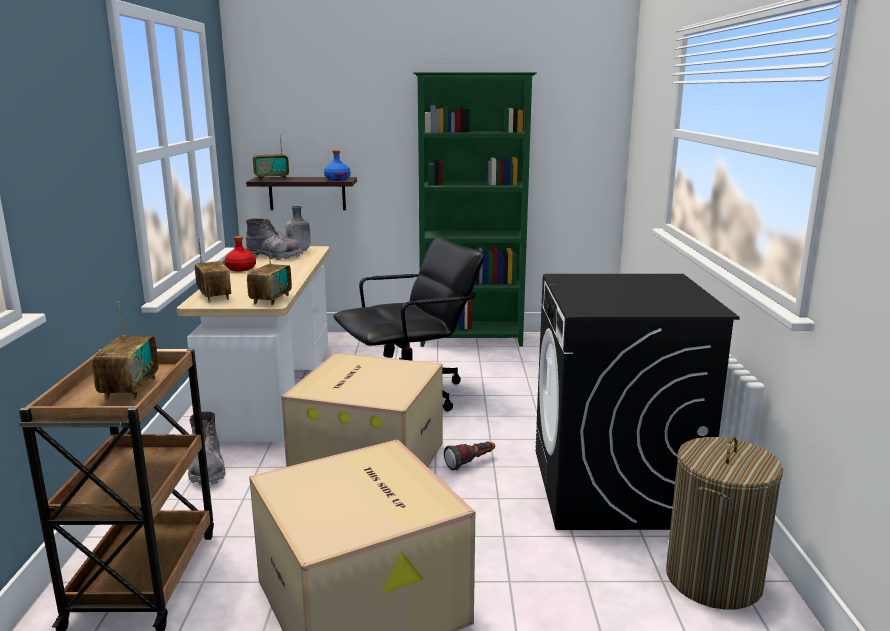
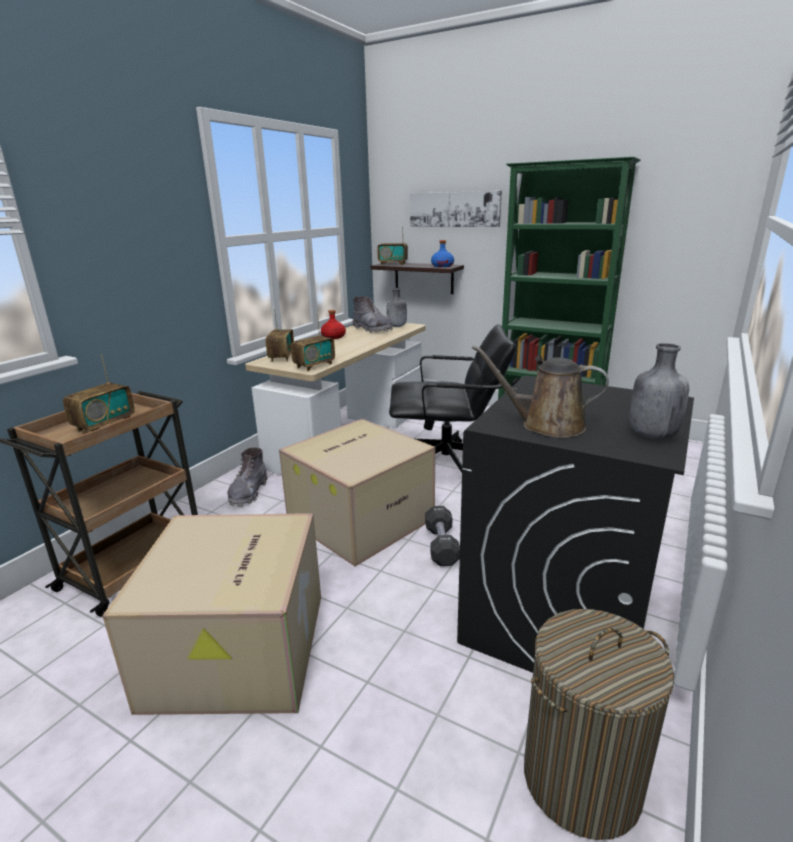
camera: 30 degrees right, 5 degrees up
(341, 116) = (454, 209): none -> picture
(471, 463) = (441, 545): flashlight -> black dumbbell
(619, 305) = (546, 425): none -> brown watering can
(692, 300) = (651, 435): none -> grey bottle

